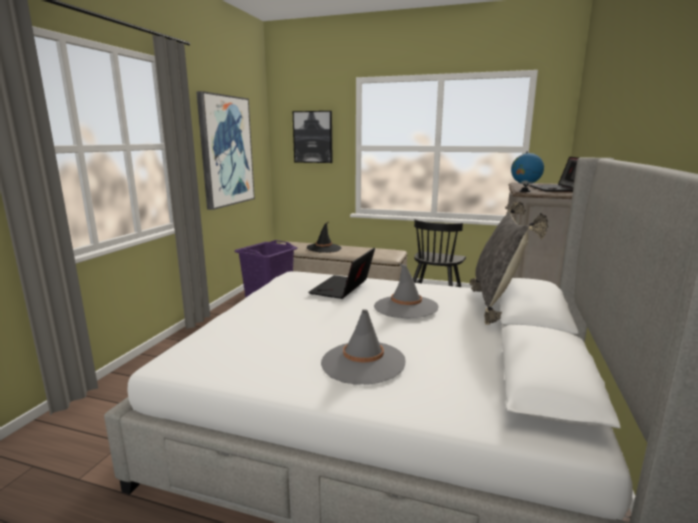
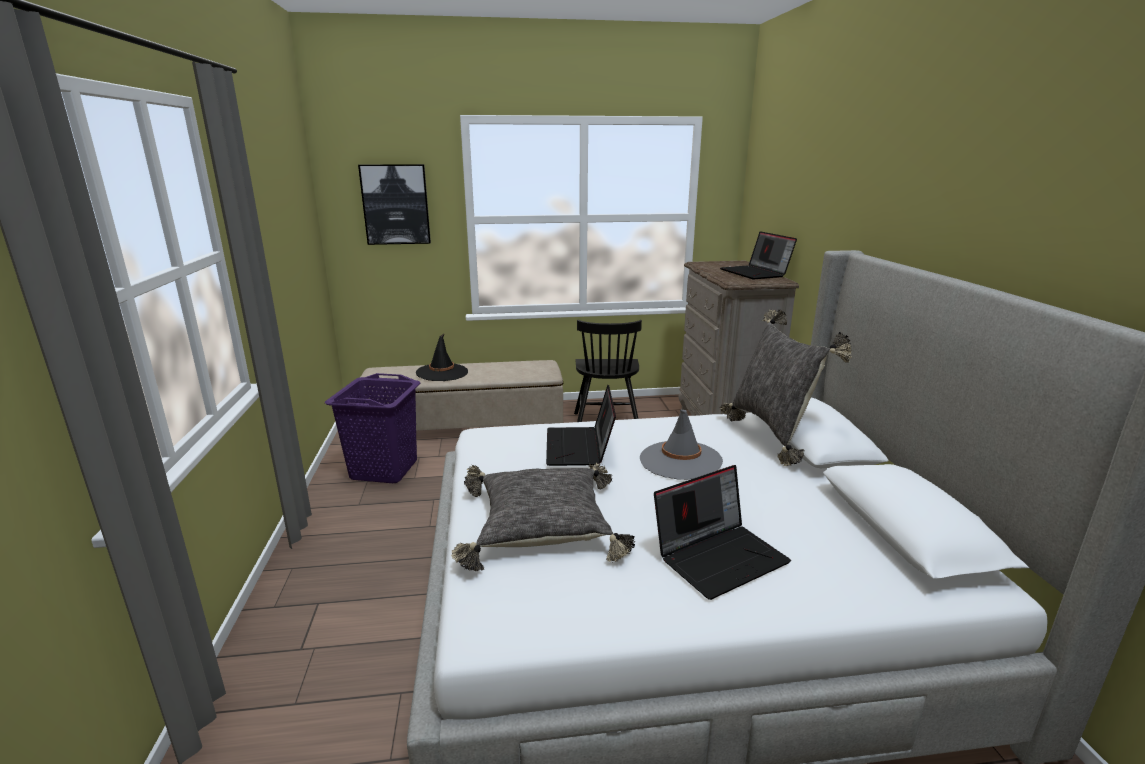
camera: 25 degrees left, 5 degrees up
(226, 151) = (281, 242): picture -> none
(270, 320) = (541, 522): none -> pillow
(363, 362) = (720, 556): grey hat -> laptop
(524, 191) = (732, 281): globe -> none

